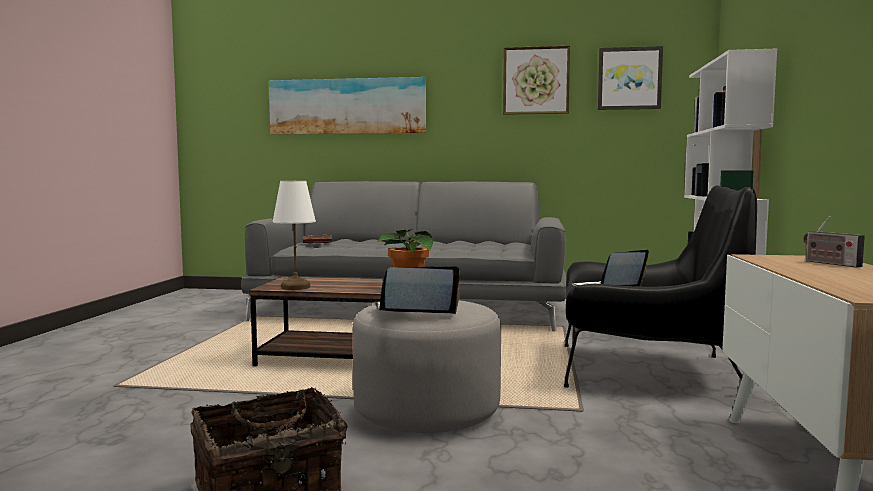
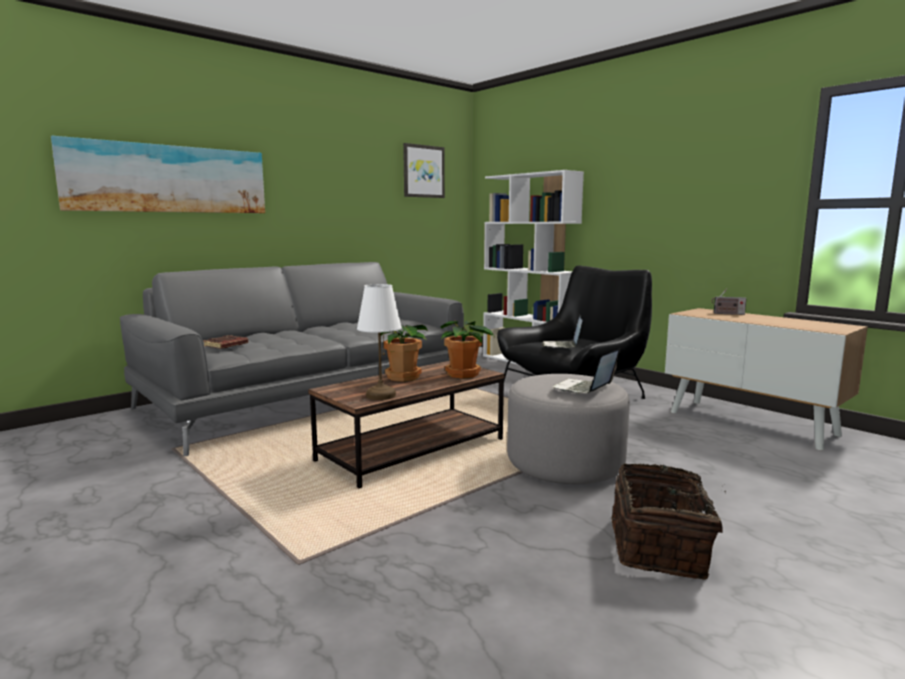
camera: 50 degrees left, 5 degrees up
(362, 282) = (403, 377): none -> potted plant
(536, 80) = (358, 166): picture -> none

